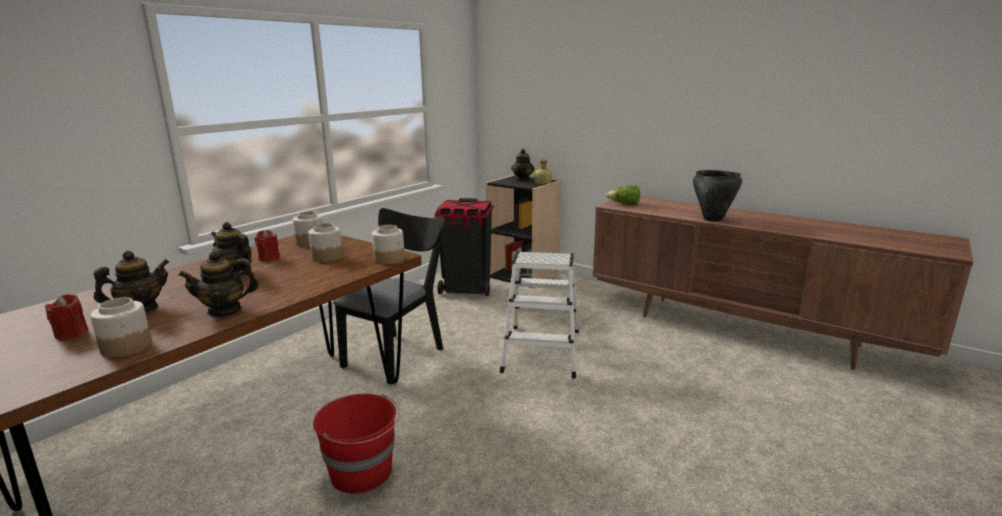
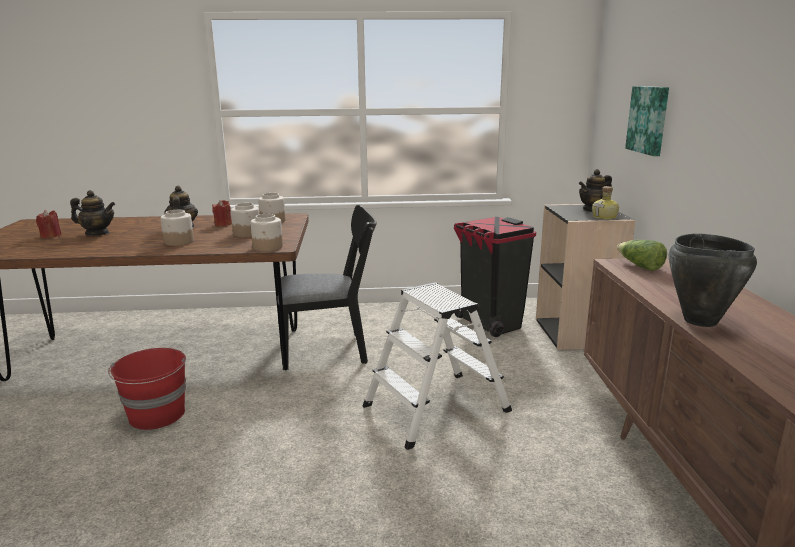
camera: 50 degrees right, 0 degrees up
(125, 347) = (37, 250): jar -> jar (178, 242)
(224, 311) = (111, 247): teapot -> none
(557, 109) = (649, 120): none -> picture

